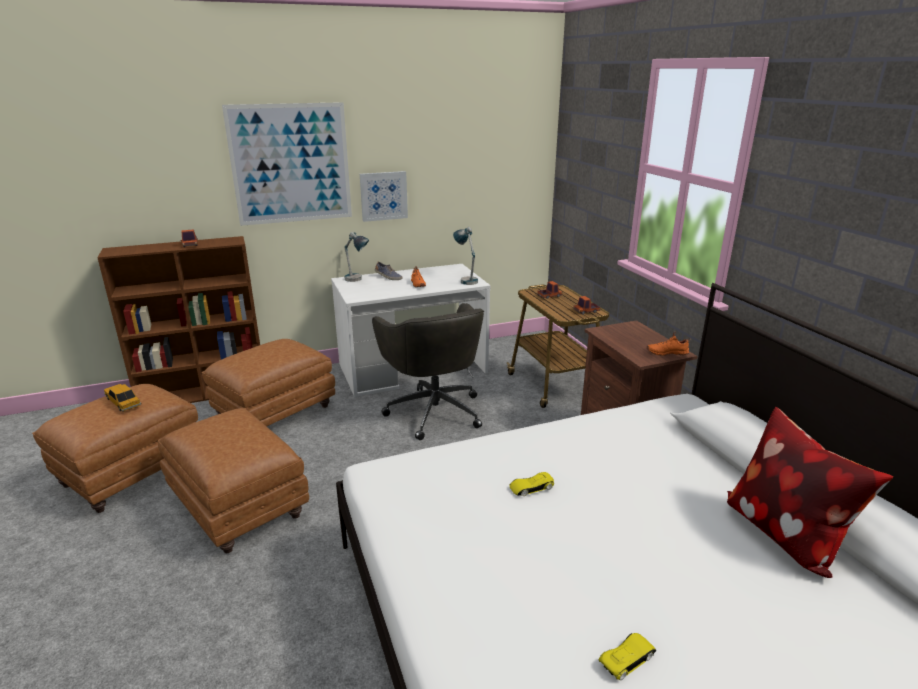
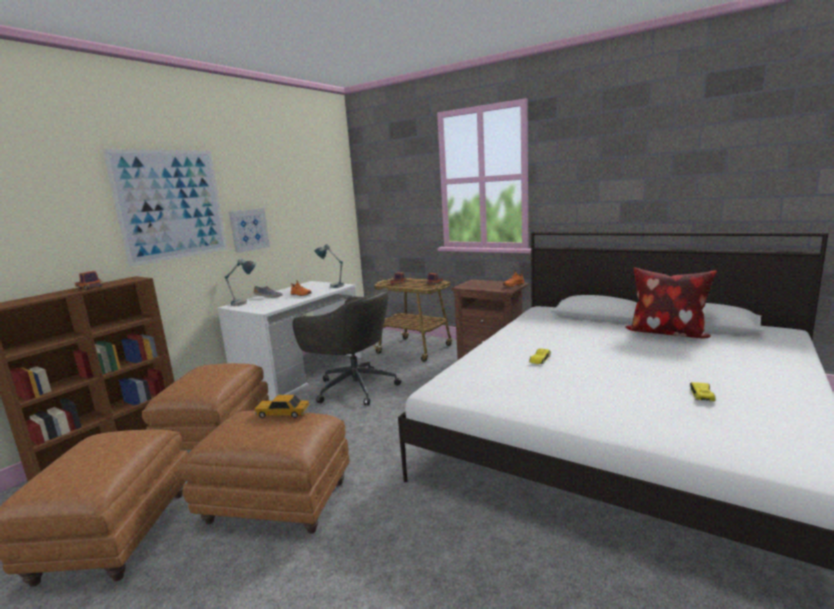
camera: 35 degrees left, 10 degrees down
(123, 402) = (101, 448): toy car -> toy car (283, 413)

